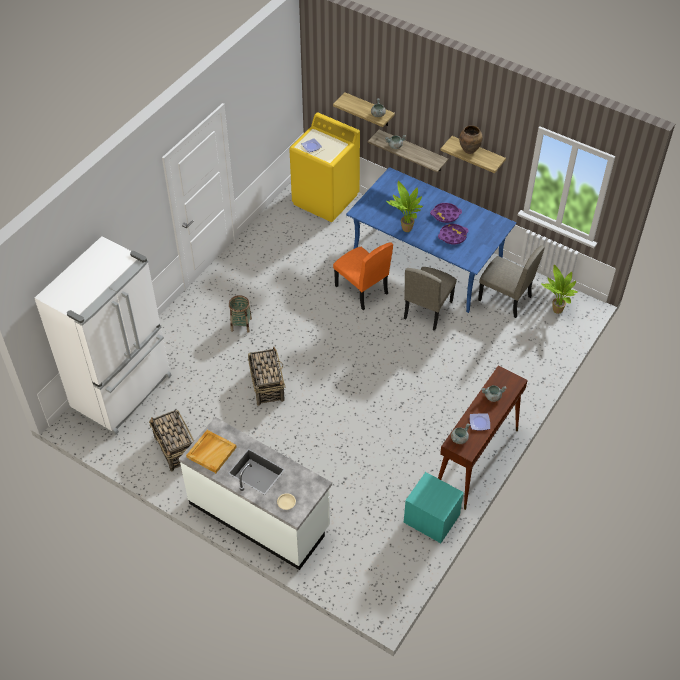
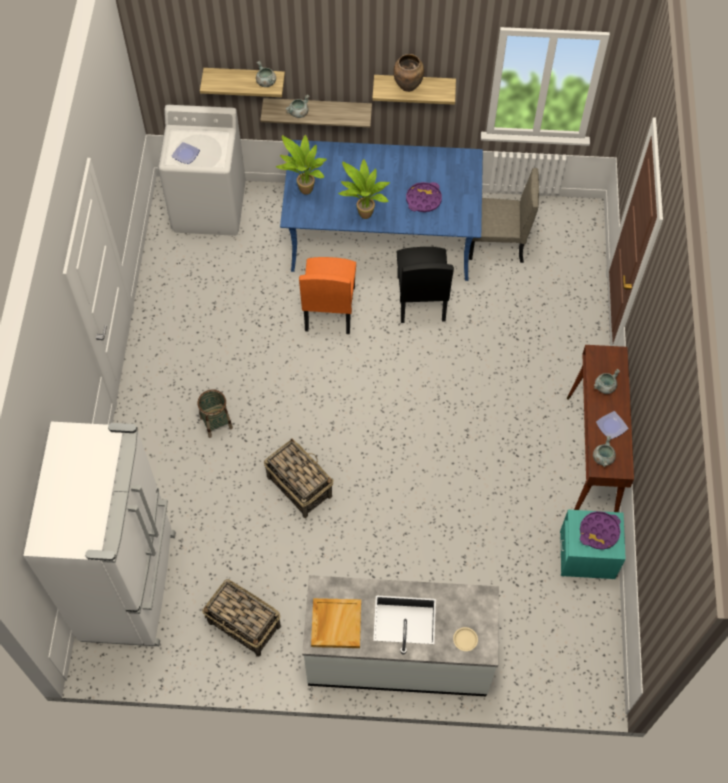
camera: 30 degrees left, 10 degrees up
(325, 199) = (210, 208): yellow washing machine -> white washing machine
(361, 290) = (329, 309): orange chair -> orange chair turned 75 degrees clockwise
(427, 310) = (420, 298): beige chair -> black chair
(445, 215) = (397, 175): purple tray -> purple tray (599, 532)
(555, 311) = (559, 233): potted plant -> potted plant (304, 191)

